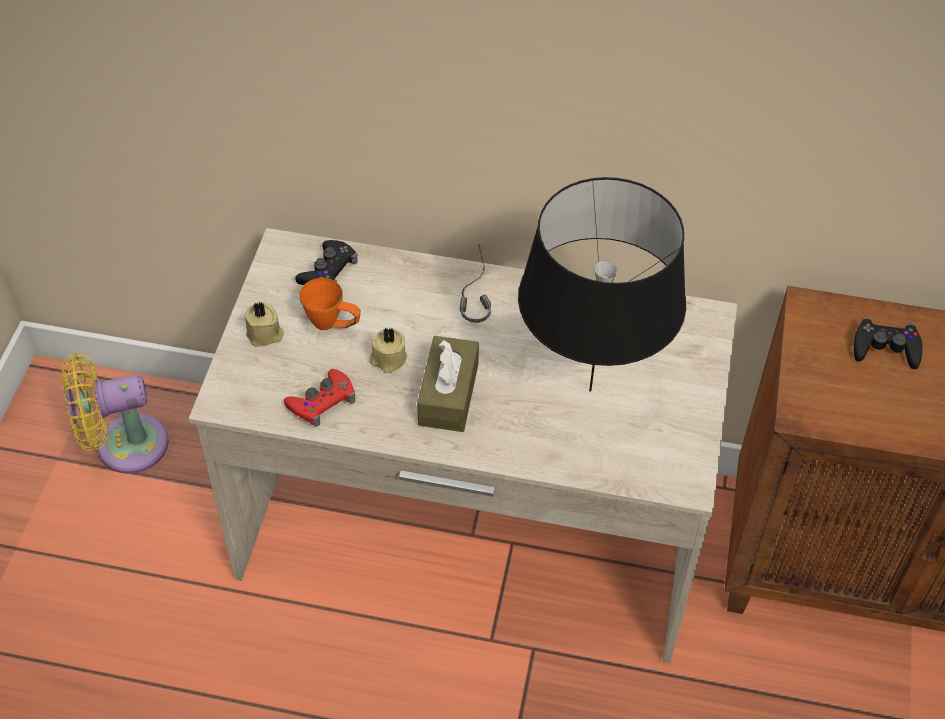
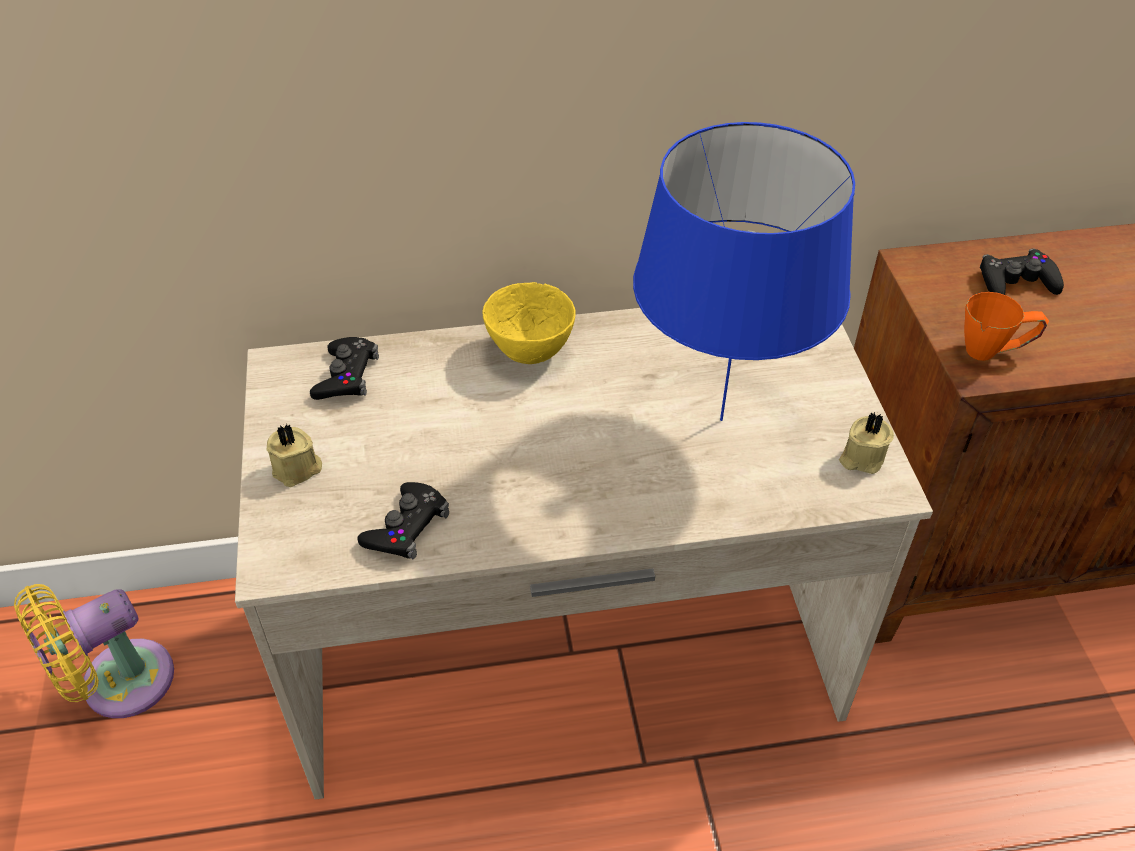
camera: 20 degrees left, 5 degrees down
(322, 402) = (406, 527): red game controller -> black game controller
(333, 325) = (380, 434): orange mug -> orange mug (993, 352)
(388, 359) = (466, 453): beige candle -> beige candle (861, 458)
(448, 394) = (560, 472): brown tissue box -> none
(471, 291) = (529, 352): headphones -> yellow bowl
(590, 390) = (721, 419): black table lamp -> blue table lamp

